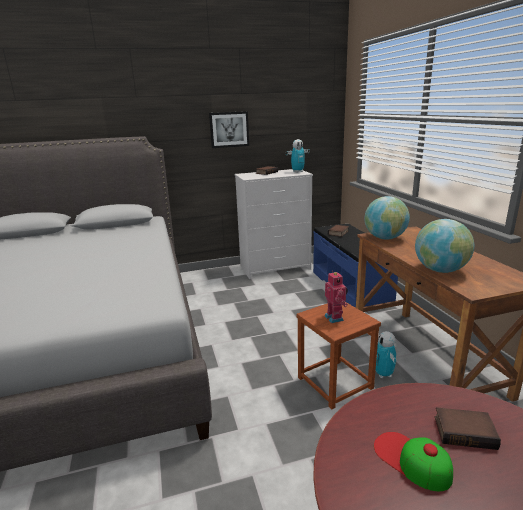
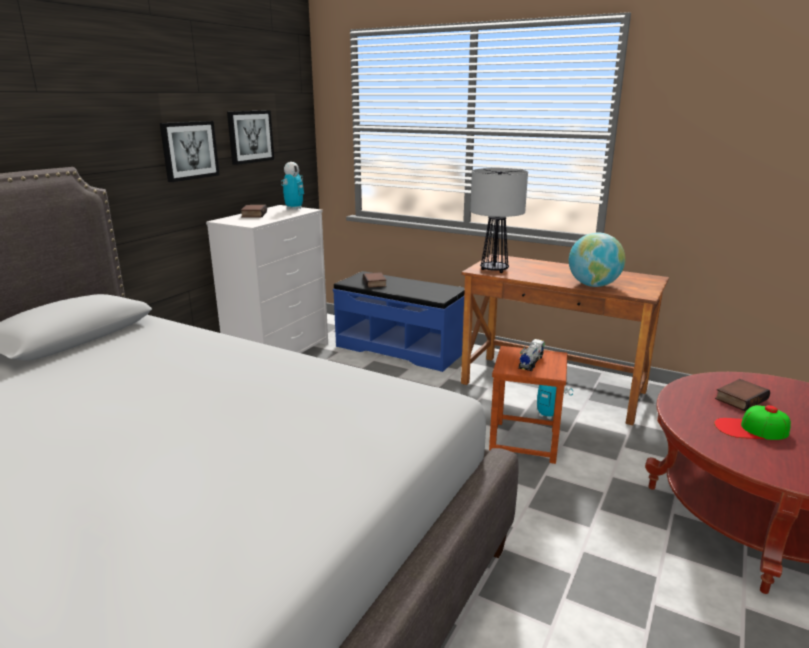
camera: 45 degrees left, 0 degrees up
(279, 121) = (250, 136): none -> picture
(335, 318) = (530, 363): toy robot -> toy truck
(384, 238) = (494, 270): globe -> table lamp

